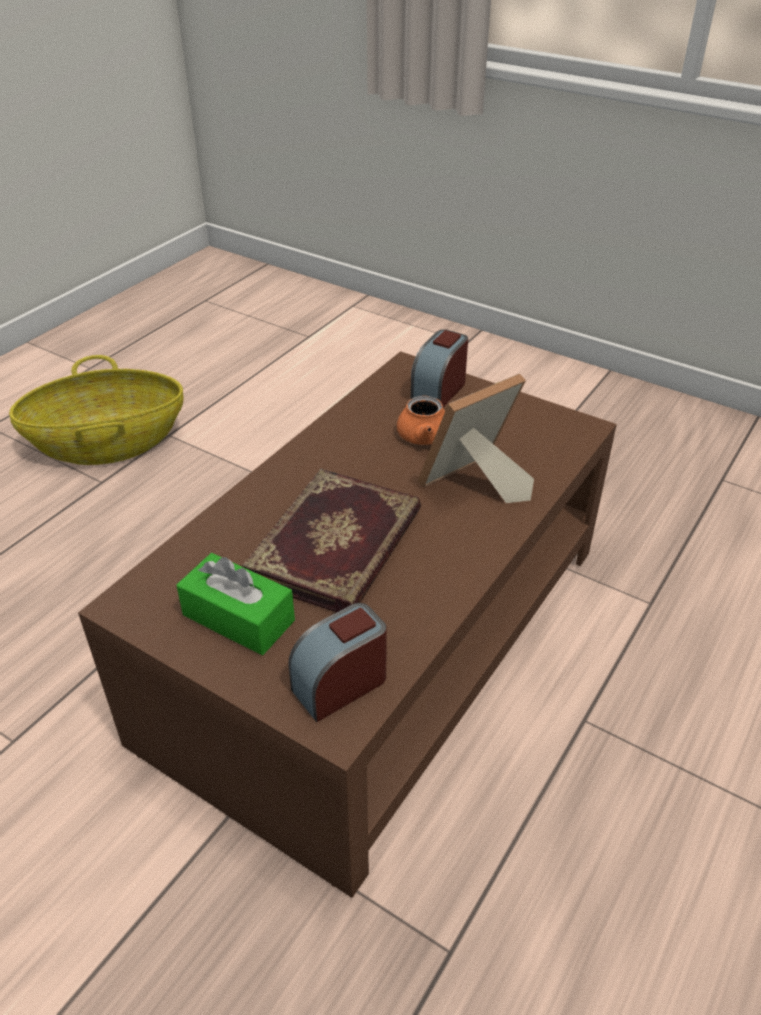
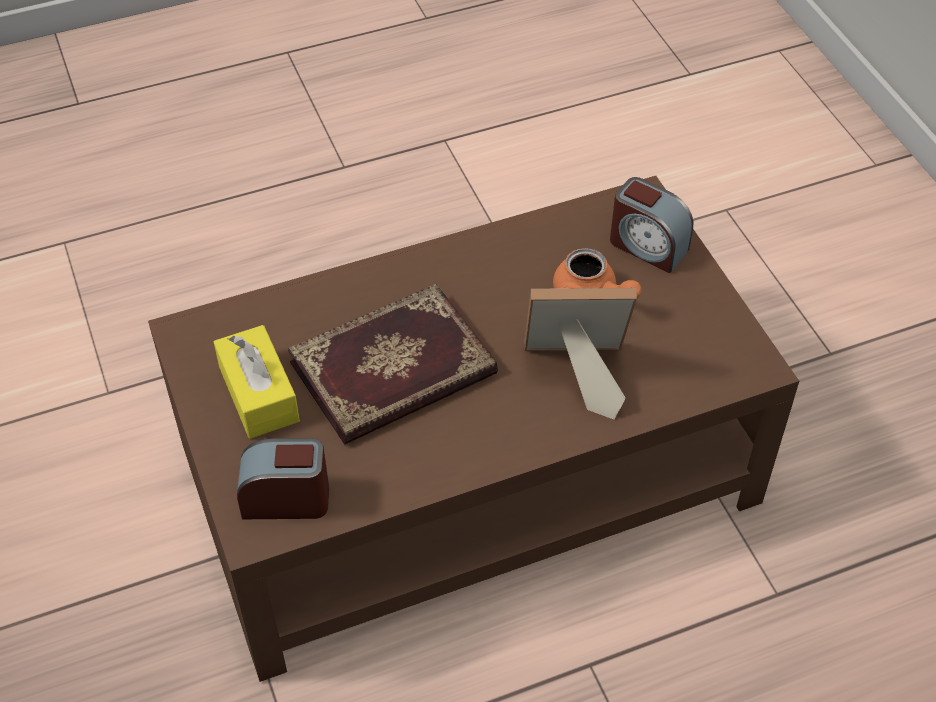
camera: 35 degrees right, 10 degrees up
(108, 443) = (380, 122): basket -> none
(238, 618) = (259, 394): green tissue box -> yellow tissue box
(438, 391) = (647, 246): alarm clock -> alarm clock turned 120 degrees counterclockwise

